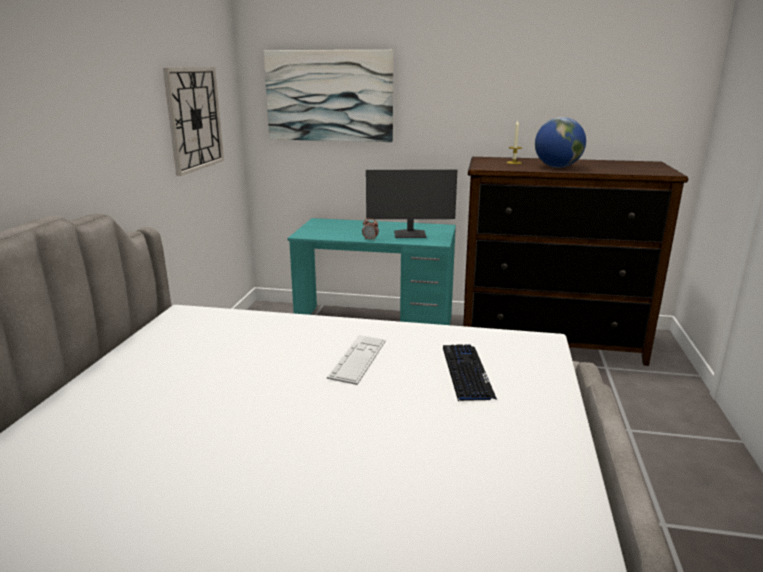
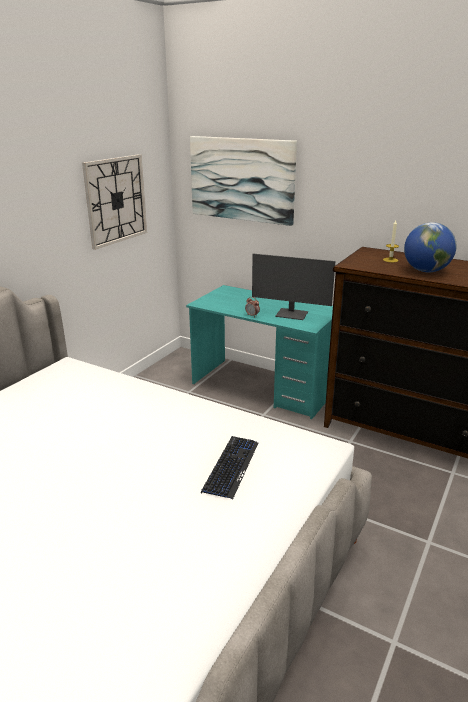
camera: 20 degrees right, 5 degrees up
(358, 359) = (157, 435): keyboard -> none

